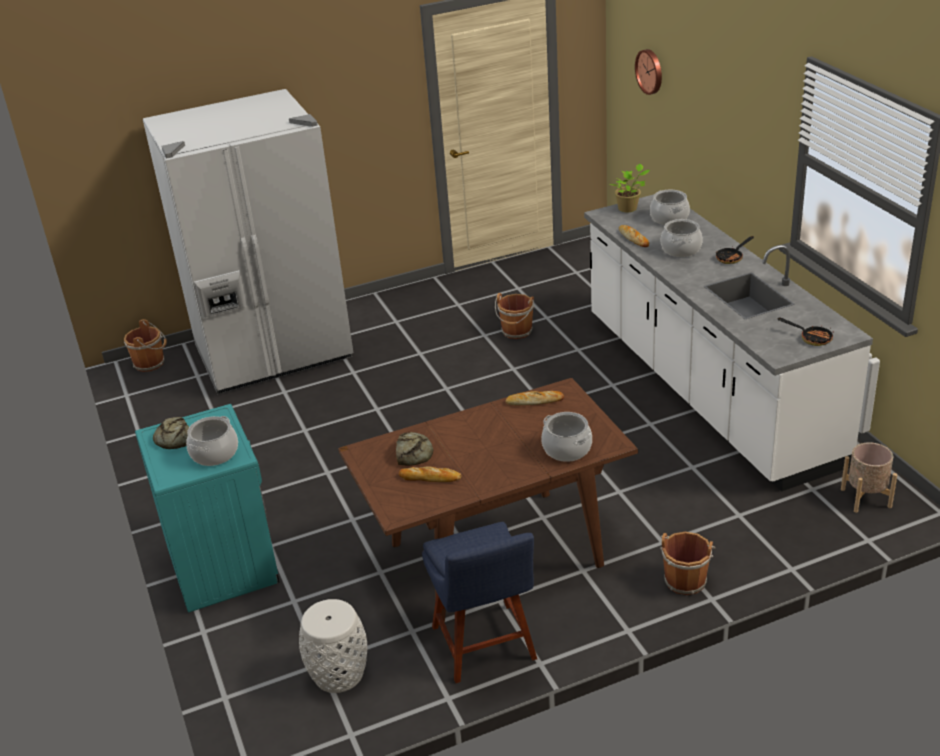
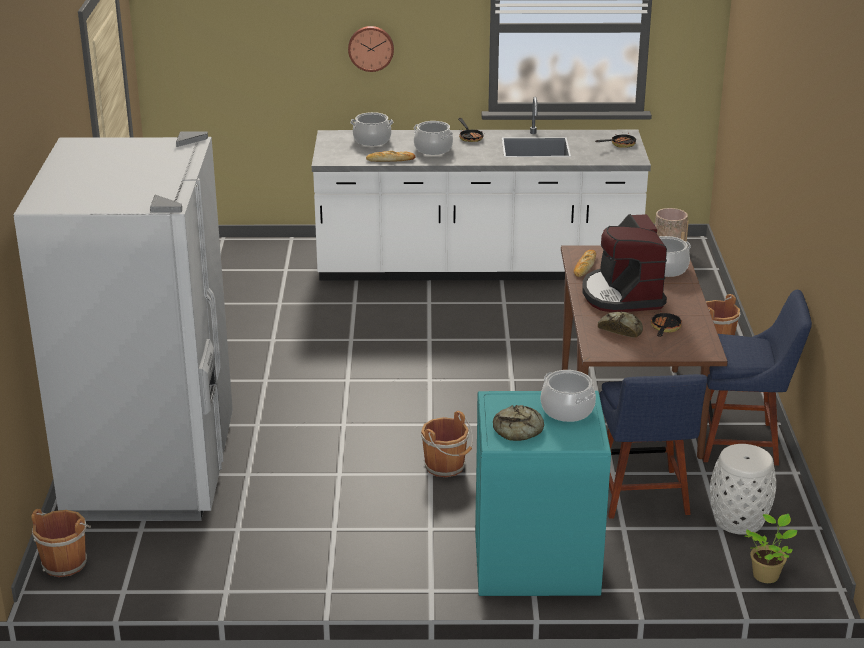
camera: 70 degrees left, 5 degrees down
(349, 601) = (643, 497): none -> blue chair
(430, 478) = (664, 328): bread -> frying pan
(487, 437) = (622, 295): none -> coffee machine
(516, 332) = (287, 323): brown bucket -> brown bucket (446, 467)
(629, 208) = (331, 149): potted plant -> potted plant (766, 574)
(650, 71) = (233, 29): wall clock -> wall clock (371, 48)

